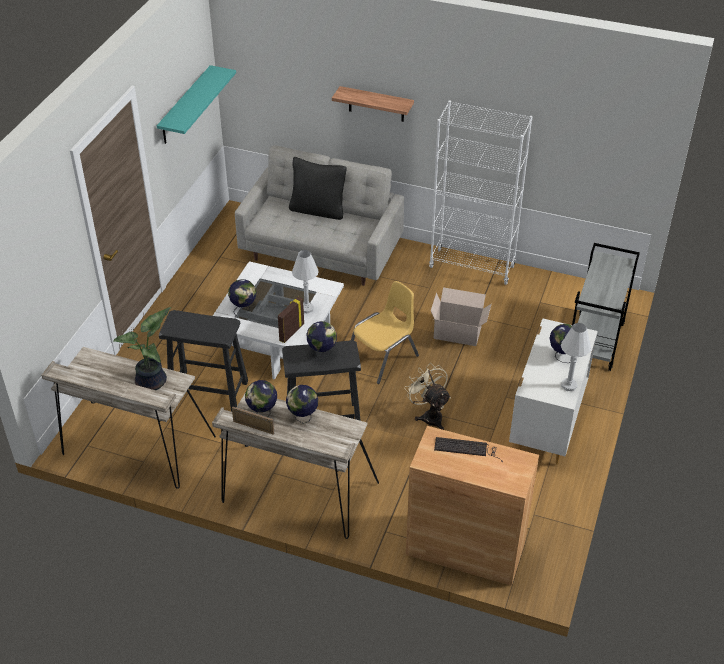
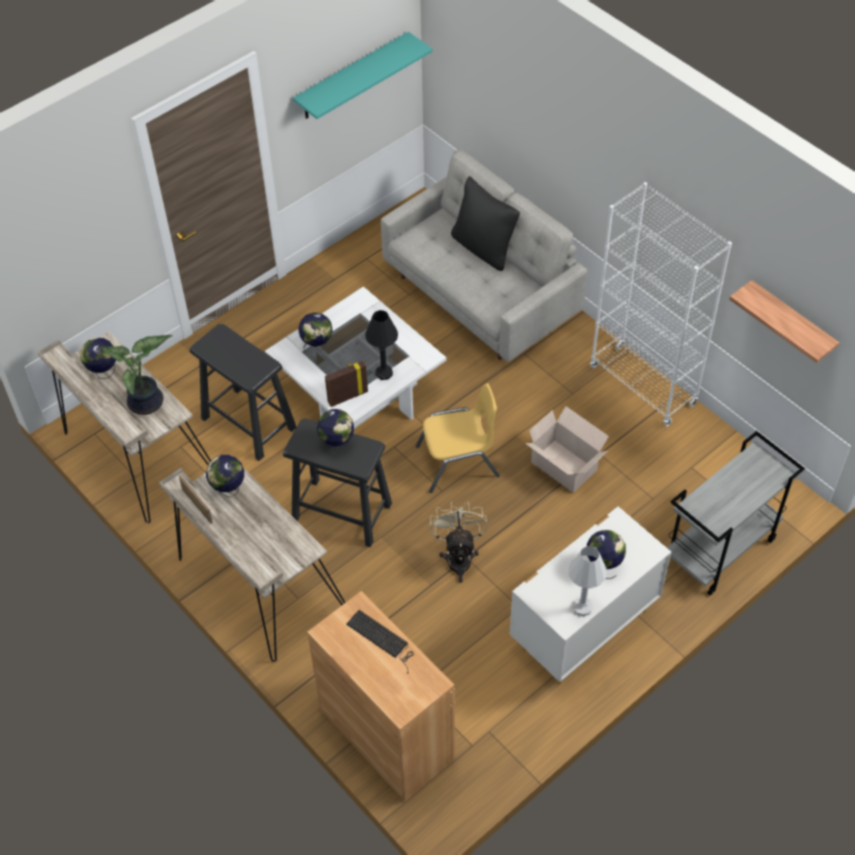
camera: 30 degrees right, 10 degrees up
(303, 418) = (265, 514): globe -> globe (103, 372)
(306, 308) = (384, 373): white table lamp -> black table lamp
(376, 104) = (573, 150): shelf -> shelf (791, 323)

